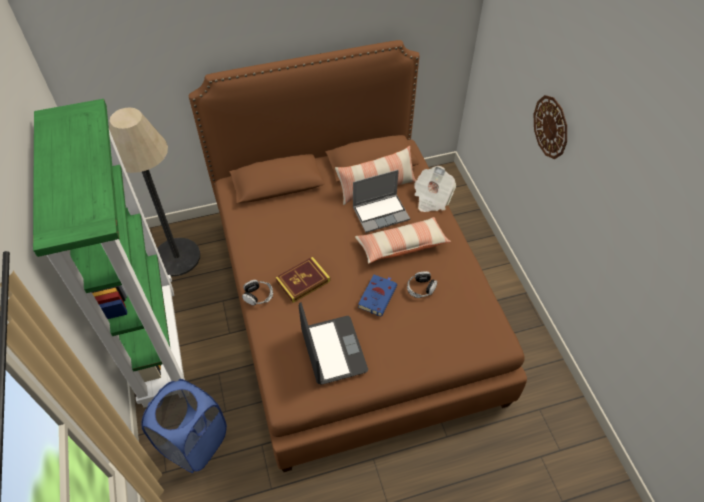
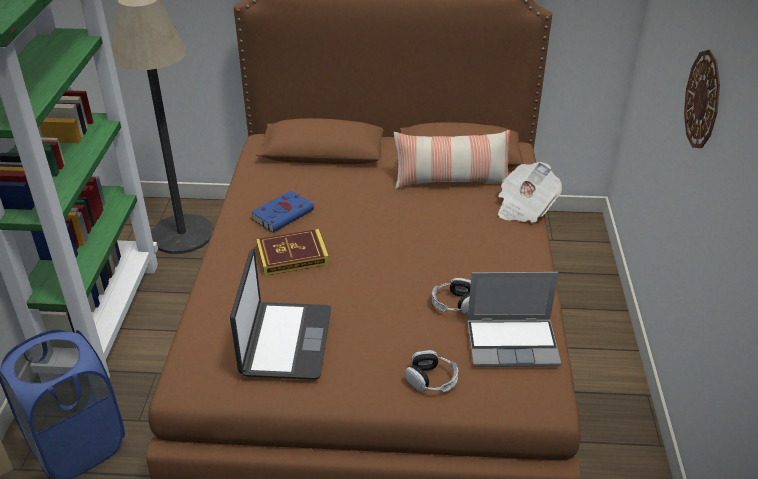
camera: 20 degrees right, 15 degrees down
(258, 295) = (225, 257): headphones -> headphones (432, 379)
(377, 296) = (385, 296): blue book -> blue book (284, 214)
(381, 213) = (442, 208): laptop -> laptop (513, 343)
(401, 245) = (452, 249): pillow -> none

